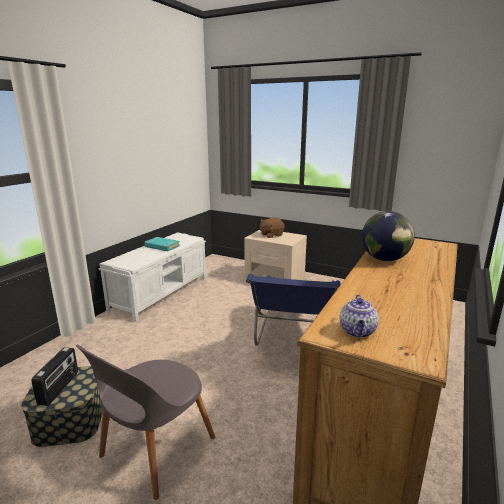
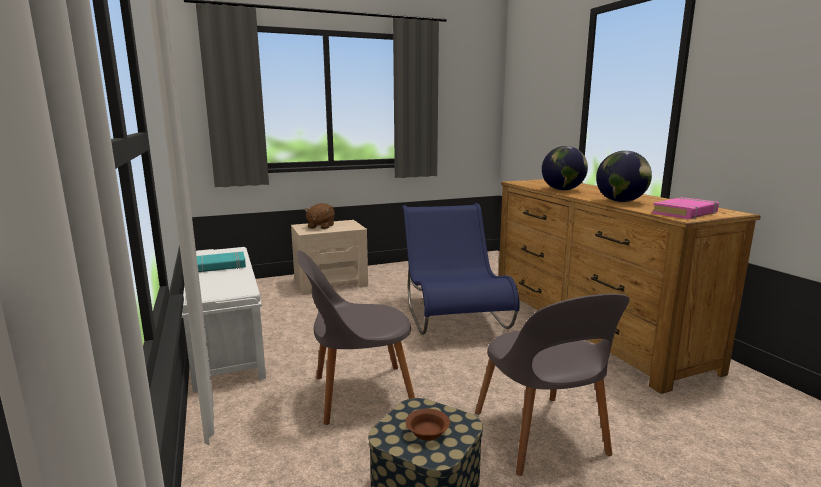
camera: 50 degrees left, 5 degrees down
(59, 388) = (426, 432): radio -> brown bowl
(146, 354) = (358, 393): none -> grey chair
(294, 339) = (453, 315): blue chair -> blue chair turned 150 degrees counterclockwise
(358, 332) = (685, 213): teapot -> pink book
(369, 292) = (621, 201): none -> globe

